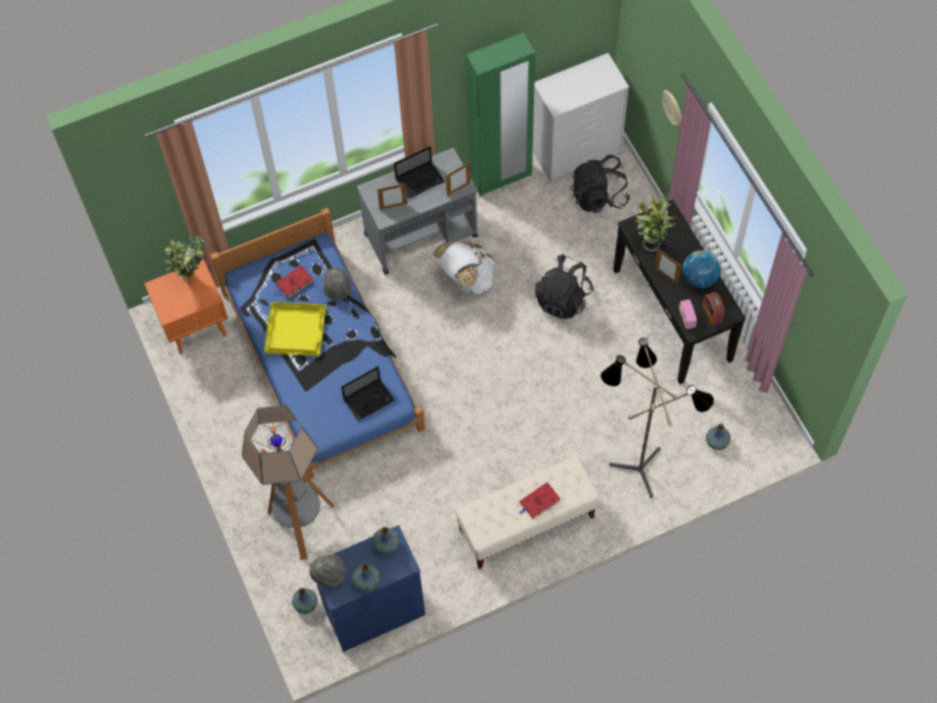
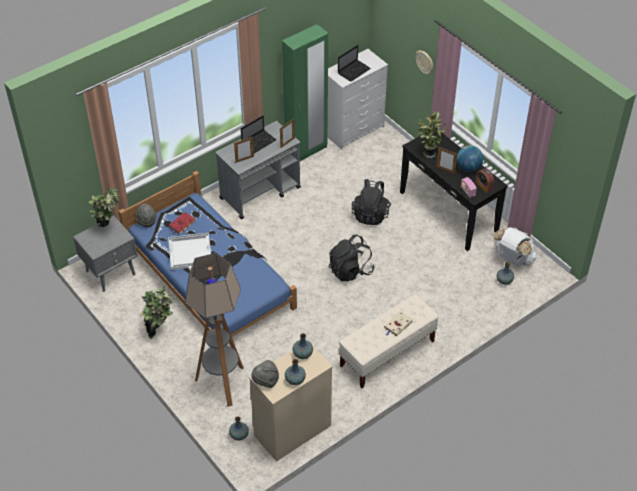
camera: 15 degrees left, 15 degrees down
(196, 326) = (111, 272): orange nightstand -> grey nightstand
(240, 428) = (160, 331): none -> potted plant
(296, 329) = (190, 252): yellow tray -> white tray
(337, 290) = (214, 223): grey hat -> grey hat (146, 221)
(369, 399) = (256, 286): laptop -> laptop (354, 71)
(374, 612) = (292, 431): blue dresser -> beige dresser
(466, 279) = (299, 213): white backpack -> white backpack (513, 259)
(539, 502) = (397, 325): red book -> beige book
(598, 196) = (376, 152): black backpack -> black backpack (350, 270)
(640, 464) = (455, 303): floor lamp -> none

